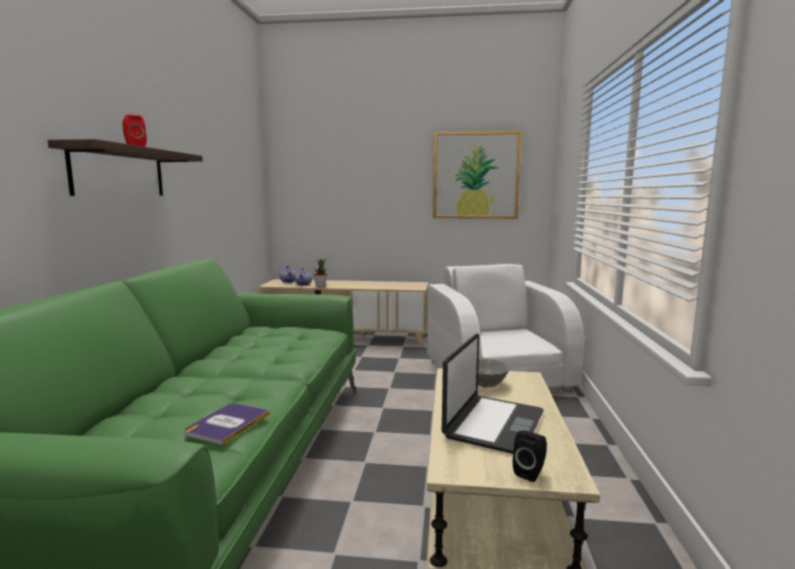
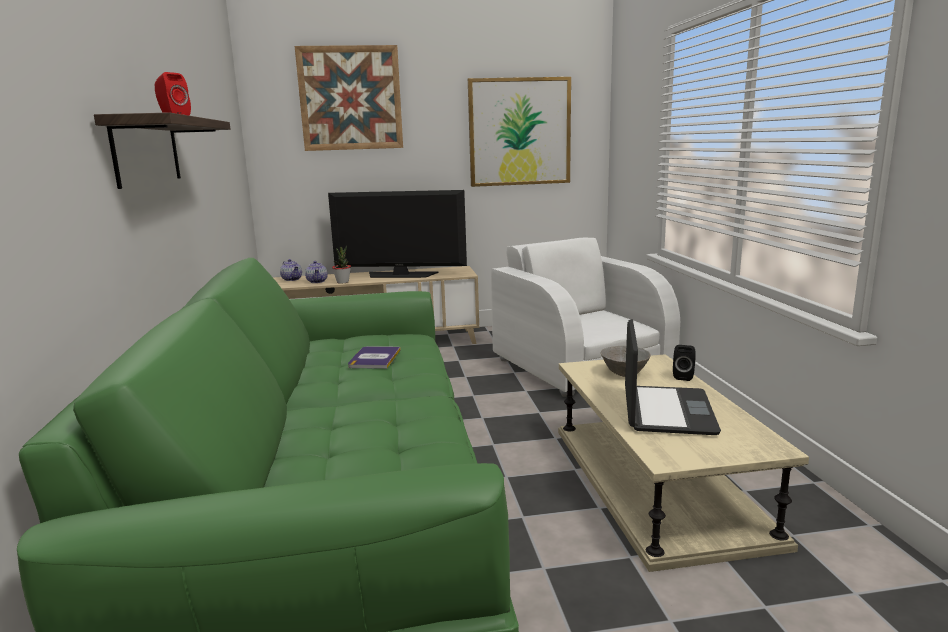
camera: 15 degrees left, 5 degrees up
(227, 424) = (427, 449): book -> book (374, 358)
(342, 147) = (350, 98): none -> picture
(368, 284) = (401, 275): none -> television
(530, 473) = (738, 449): black speaker -> black speaker (683, 376)

